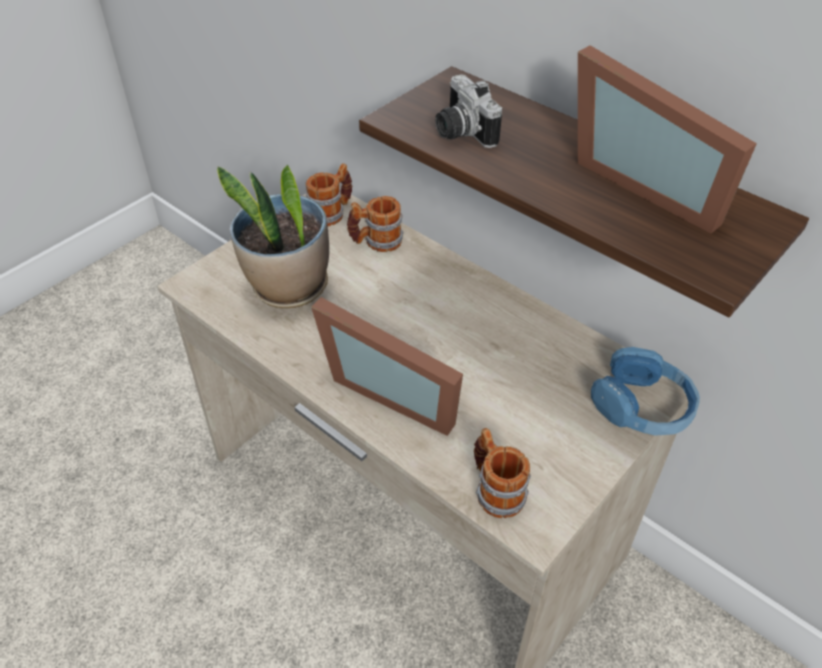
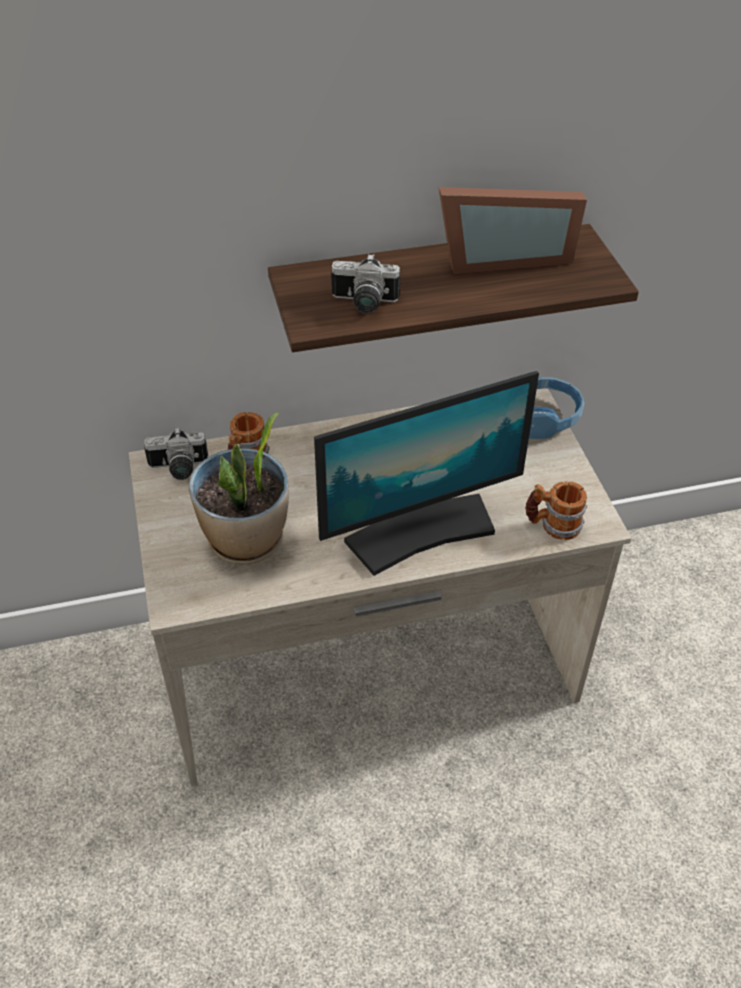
camera: 55 degrees left, 0 degrees up
(331, 212) = (178, 469): mug -> camera
(394, 389) = (420, 531): picture frame -> monitor

